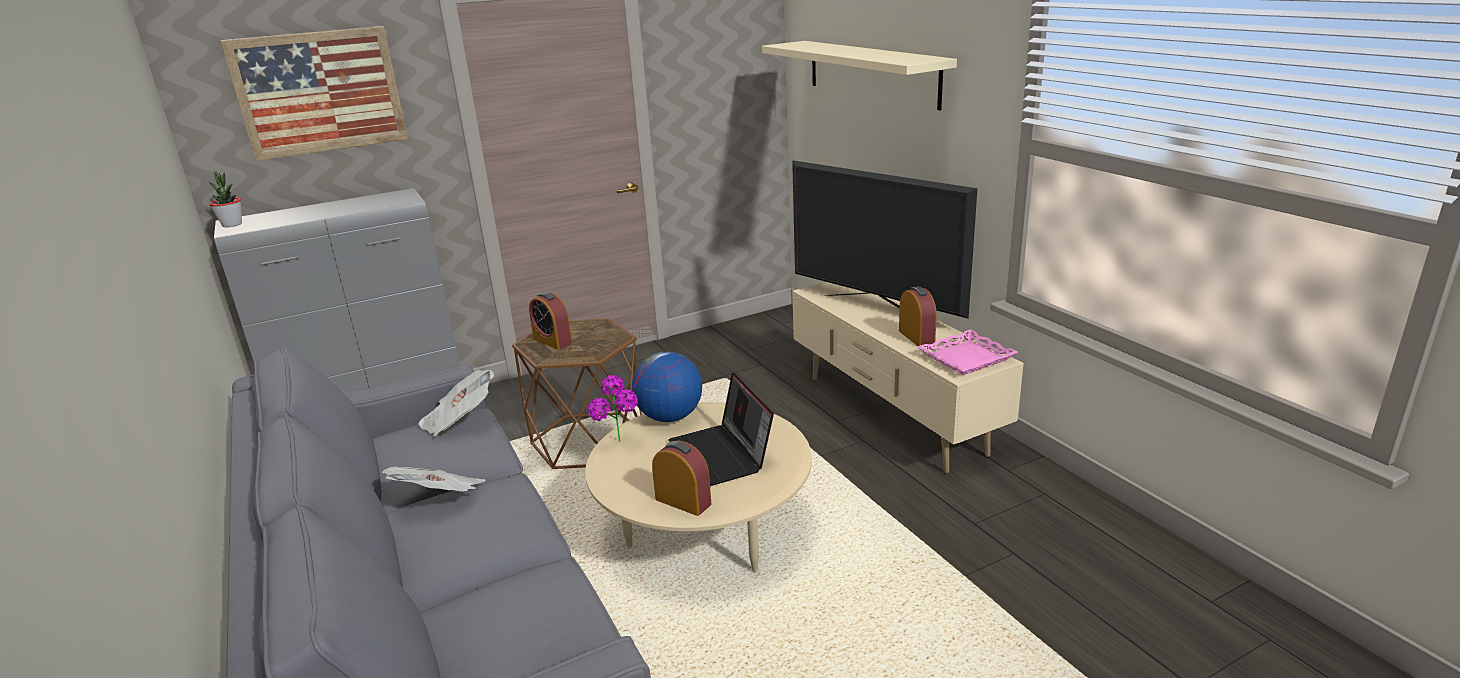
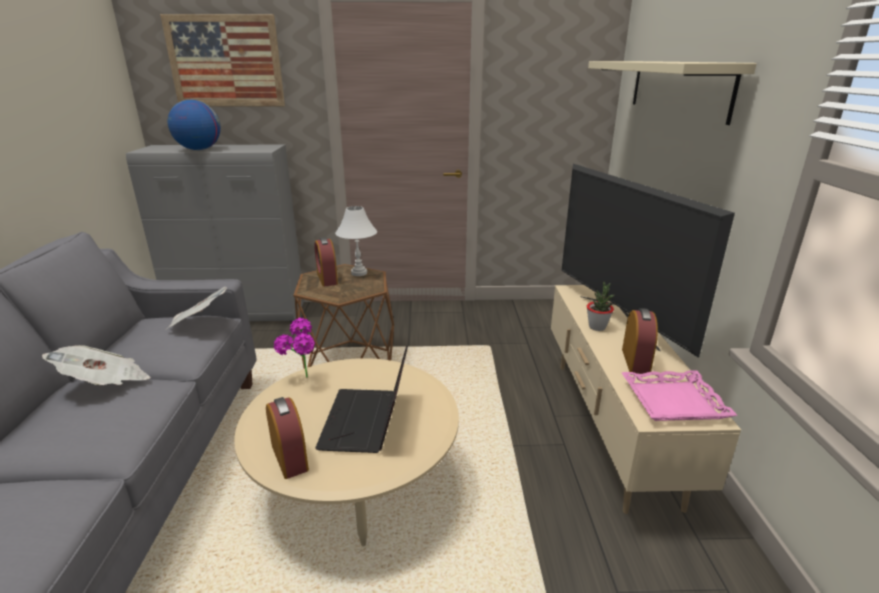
camera: 25 degrees right, 0 degrees up
(232, 225) = (151, 148): potted plant -> potted plant (597, 327)
(581, 326) = (359, 273): none -> white table lamp
(669, 417) = (364, 368): globe -> globe (199, 149)

